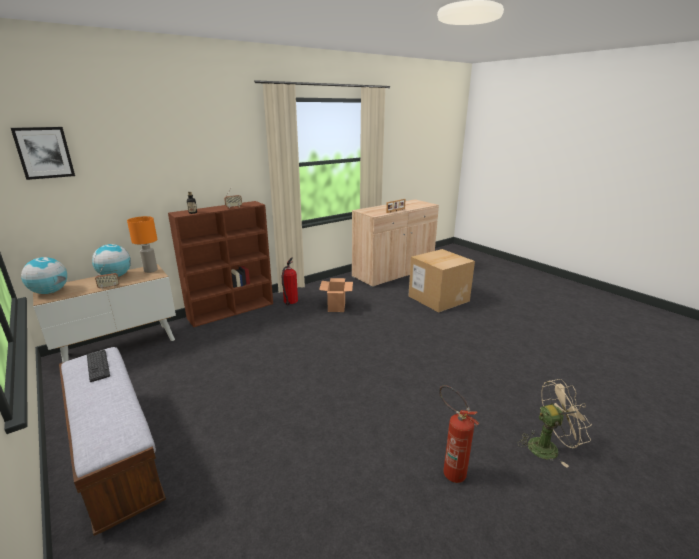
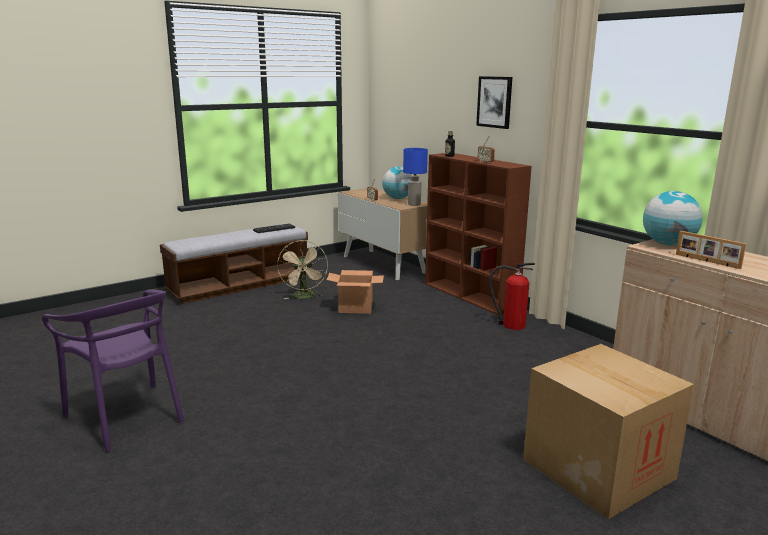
camera: 90 degrees right, 5 degrees down
(44, 152) = (395, 78): picture -> picture (495, 102)
(50, 292) = (363, 191): globe -> globe (667, 244)
(150, 270) = (413, 204): orange table lamp -> blue table lamp
(336, 306) = (508, 357): cardboard box -> cardboard box (356, 308)
(449, 470) = (127, 416): fire extinguisher -> purple chair
(548, 447) = (106, 502): beige fan -> beige fan (304, 297)

